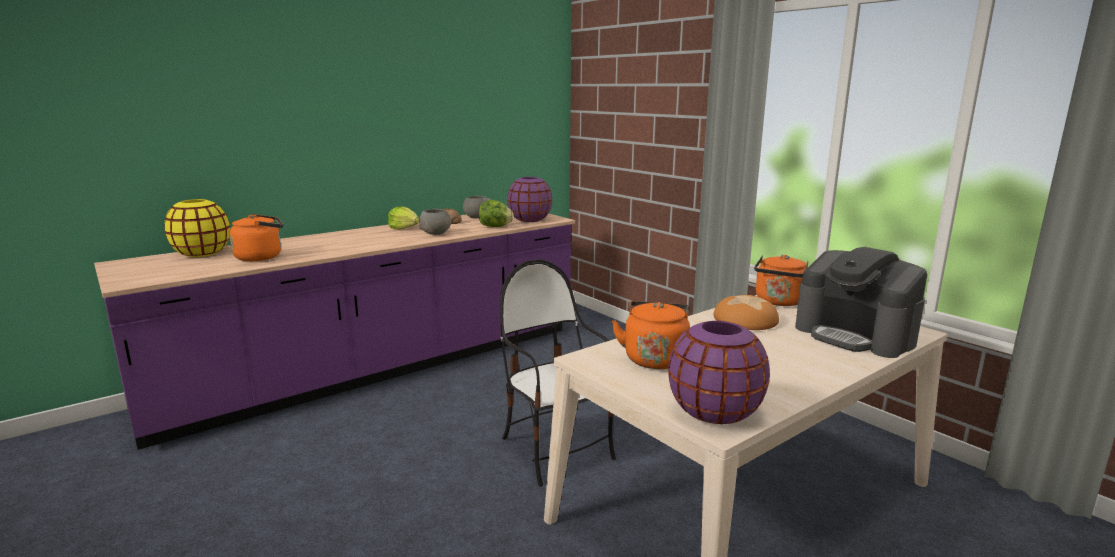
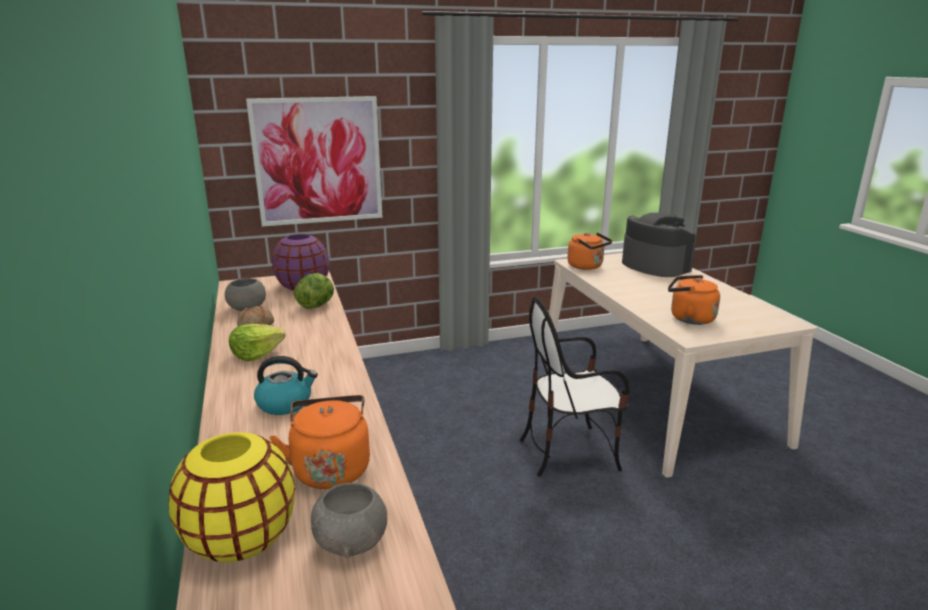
camera: 70 degrees left, 5 degrees up
(338, 241) = (285, 403): none -> kettle
(435, 233) = (313, 338): grey bowl -> grey bowl (352, 542)
(630, 132) = (318, 161): none -> picture
(714, 413) = (772, 320): purple vase -> none
(744, 320) = (620, 282): bread -> none
(855, 335) = (654, 266): coffee machine -> coffee machine turned 105 degrees counterclockwise

